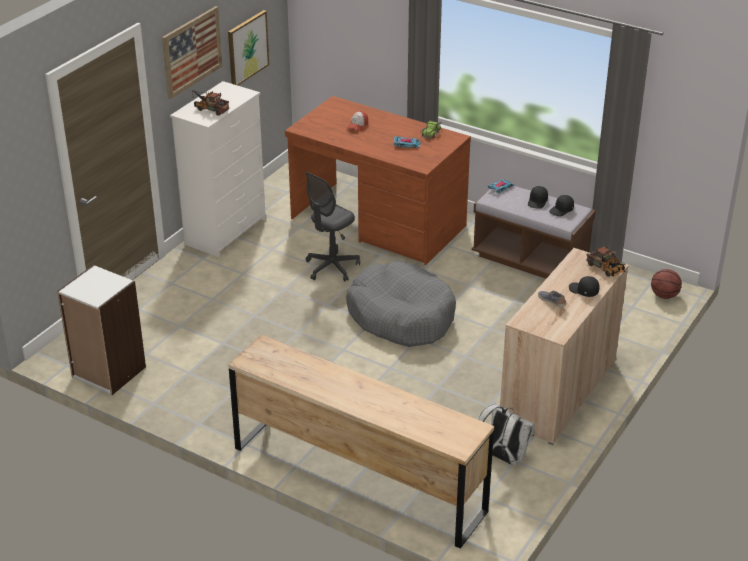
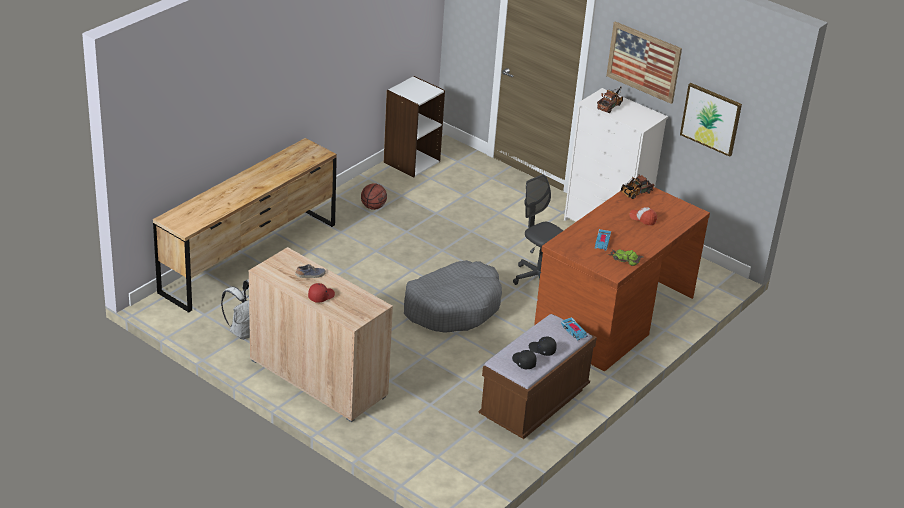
camera: 95 degrees right, 0 degrees up
(583, 291) = (321, 296): black cap -> red cap
(606, 269) = (350, 316): toy truck -> toy truck (634, 193)
(664, 295) = (452, 485): basketball -> basketball (373, 207)

